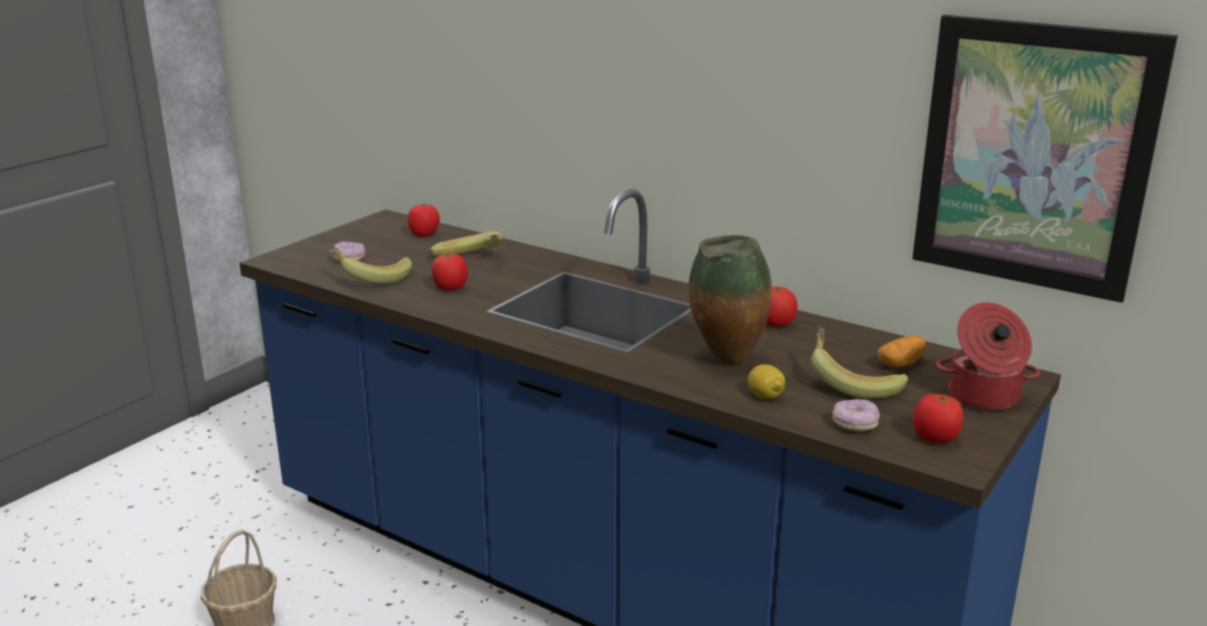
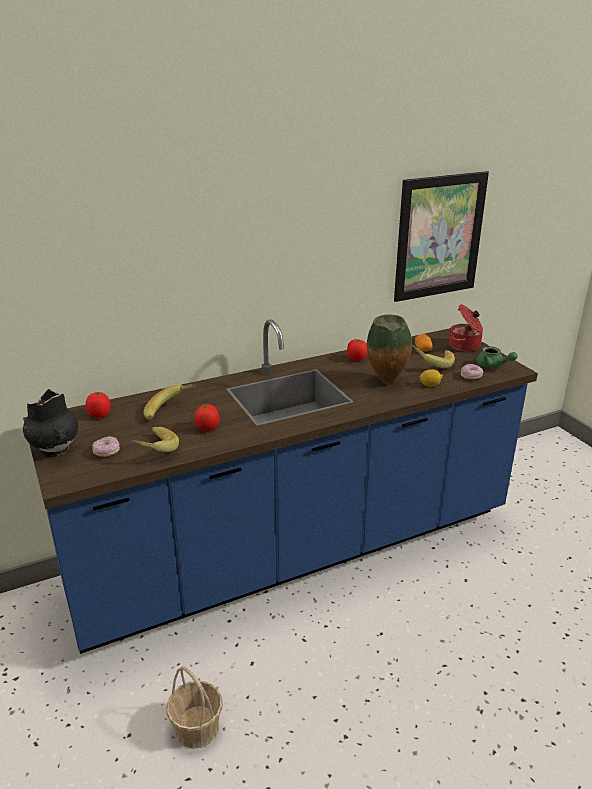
camera: 60 degrees left, 5 degrees up
(333, 239) = (54, 449): none -> black vase
(935, 438) = (493, 366): tomato -> green teapot

